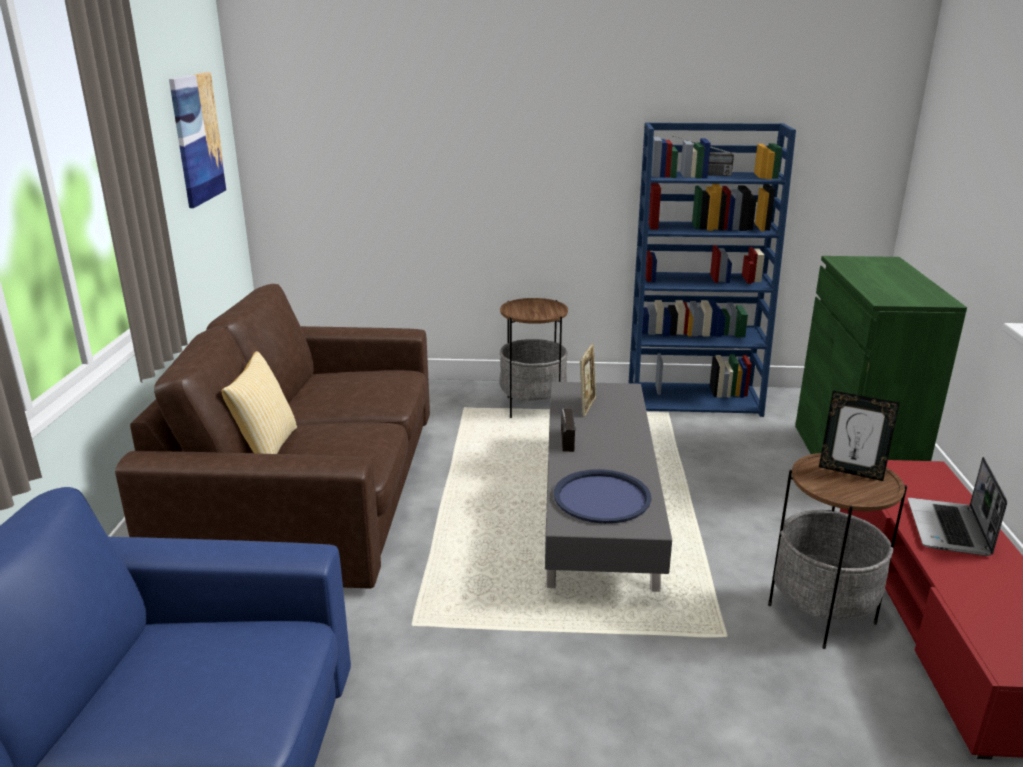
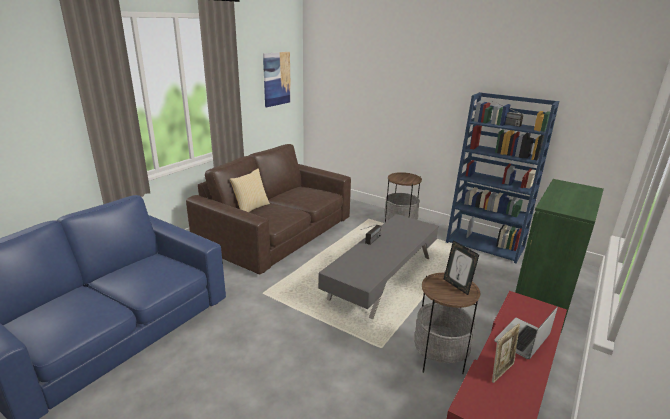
camera: 30 degrees right, 0 degrees up
(587, 406) = (399, 228): picture frame -> picture frame (501, 371)
(601, 497) = (358, 266): blue tray -> none

